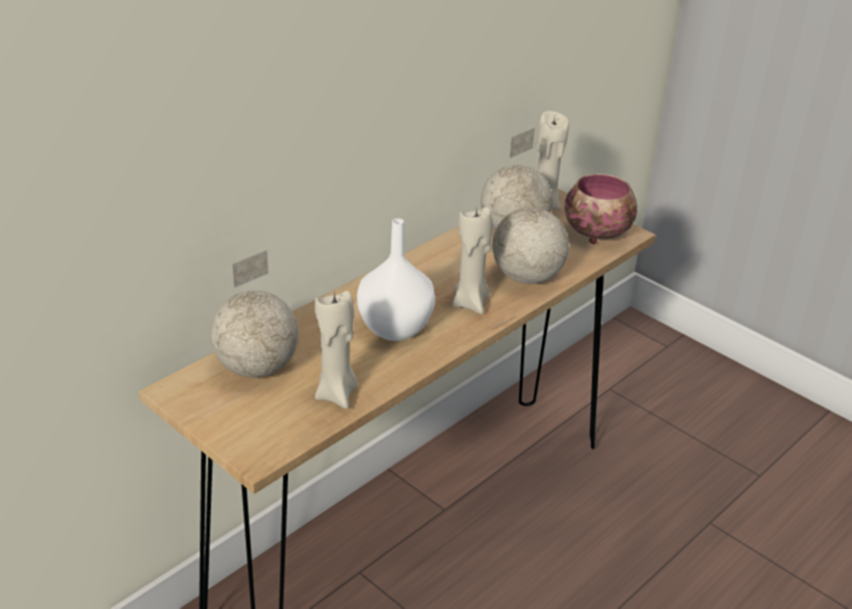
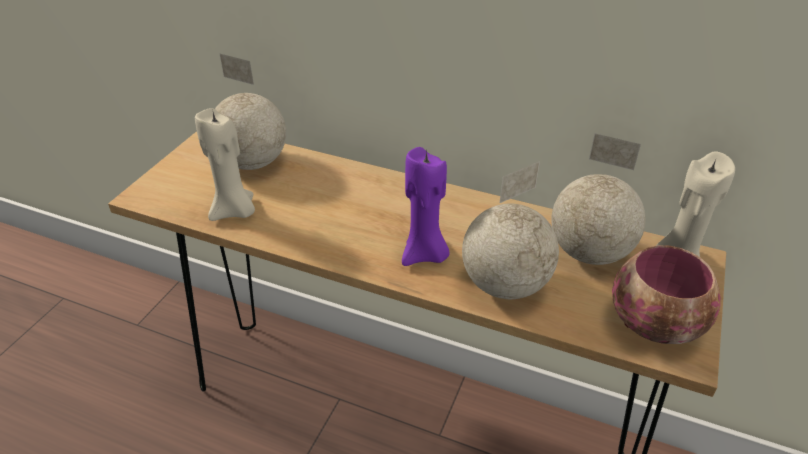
camera: 70 degrees right, 5 degrees up
(394, 329) = (348, 217): white vase -> none
(471, 302) = (425, 255): beige candle -> purple candle

